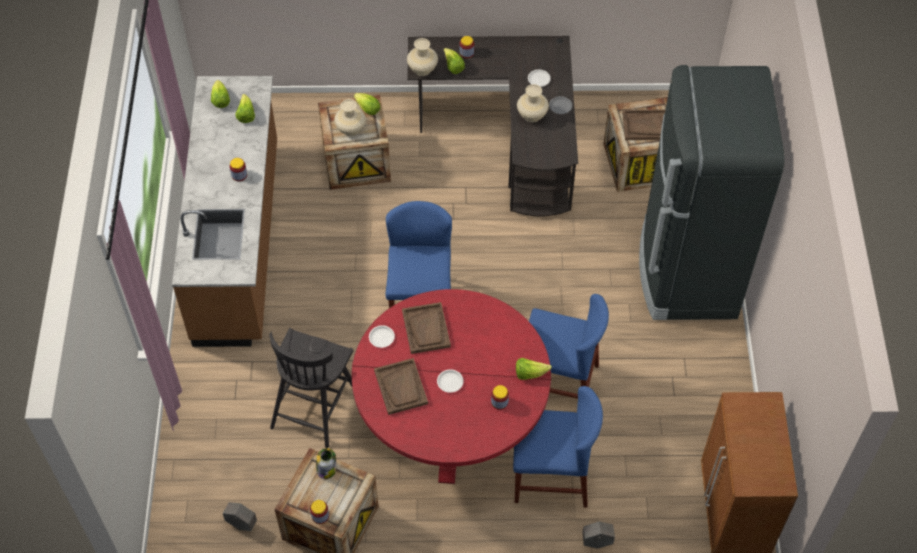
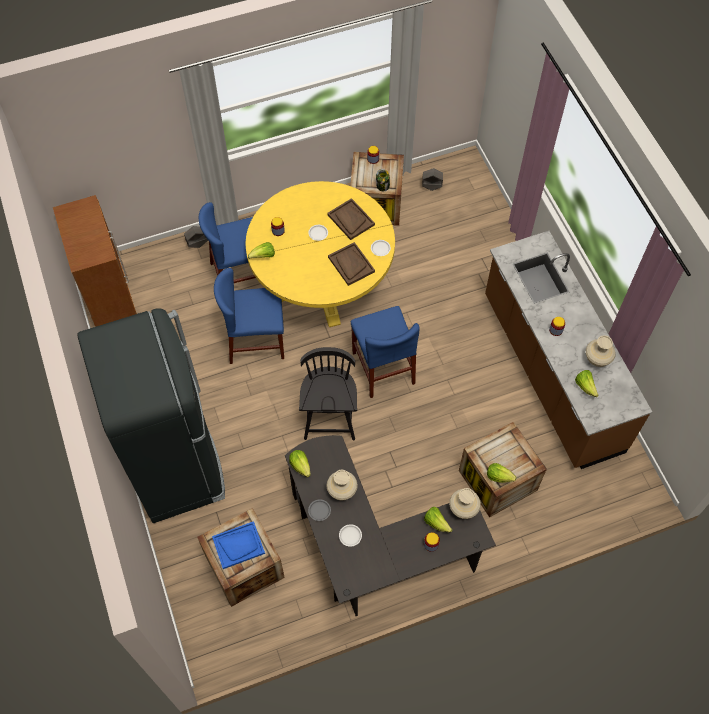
camera: 160 degrees right, 5 degrees up
(220, 100) = (615, 393): lettuce -> lettuce (300, 466)
(314, 405) = (424, 271): black chair -> black chair (330, 414)
(350, 130) = (502, 449): beige vase -> beige vase (597, 359)
(451, 426) = (322, 287): red dining table -> yellow dining table
(645, 126) = (238, 545): brown tray -> blue tray

